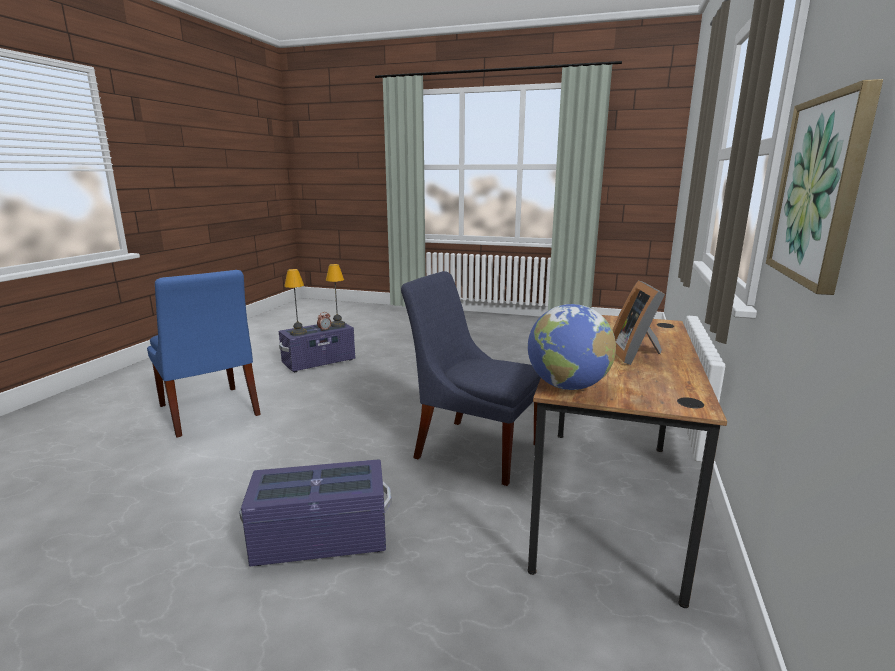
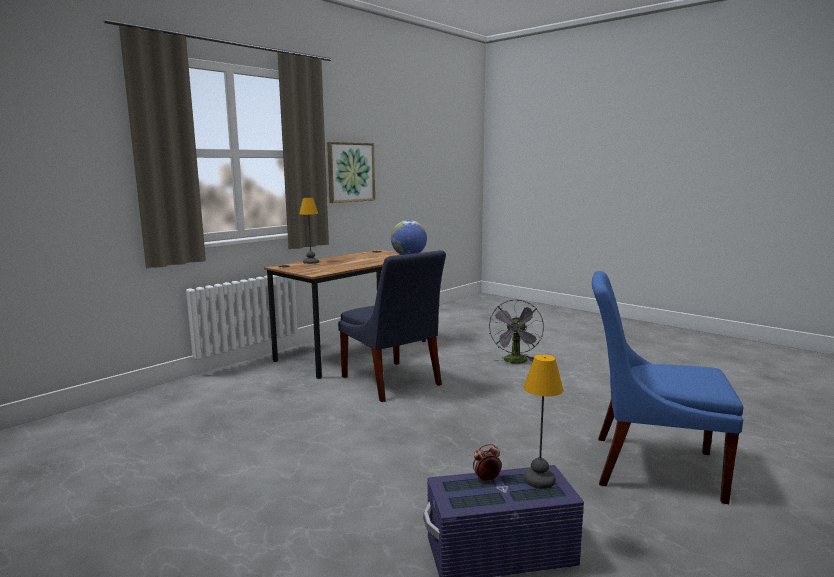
camera: 155 degrees left, 5 degrees down
(209, 412) = (648, 466): blue chair -> blue chair turned 60 degrees counterclockwise
(320, 539) = (516, 362): purple storage box -> grey fan
(337, 325) = (455, 493): table lamp -> table lamp (311, 262)
(636, 355) = (349, 259): picture frame -> none

